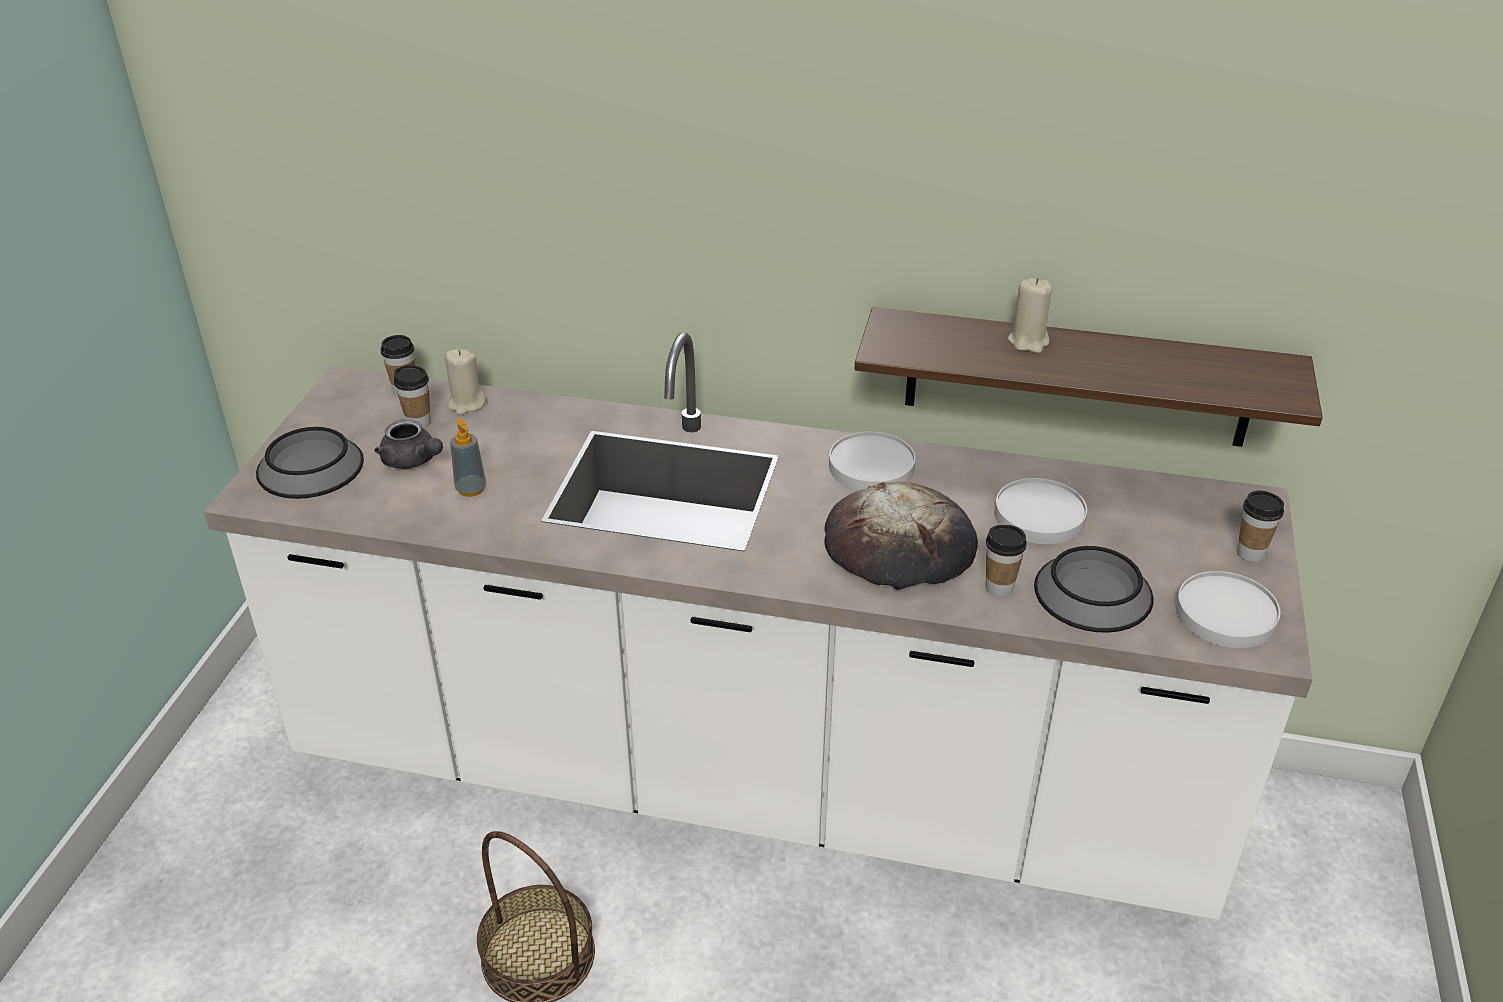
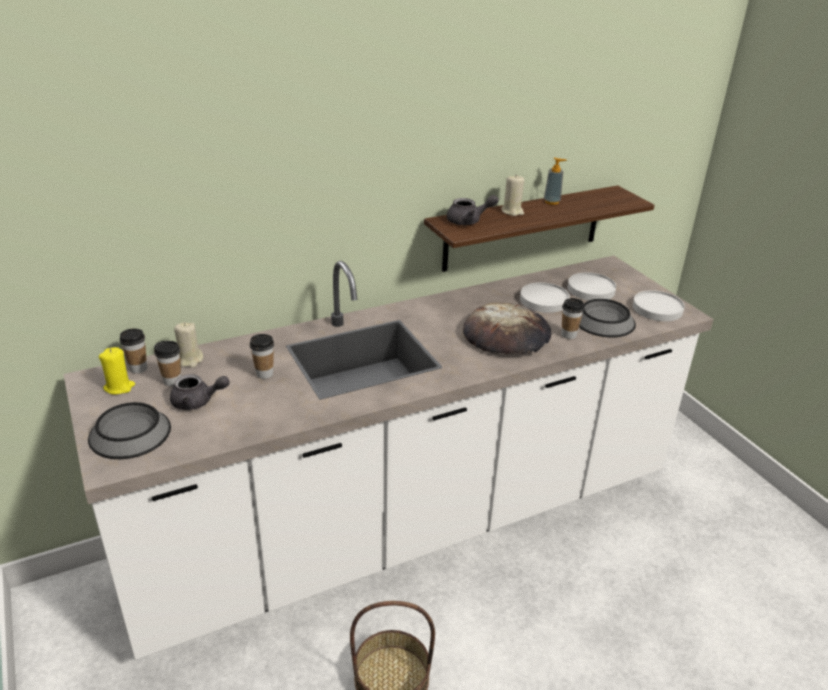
camera: 40 degrees left, 5 degrees down
(361, 406) = (119, 387): none -> yellow candle
(471, 489) = (255, 401): soap dispenser -> soap dispenser (551, 202)
(872, 466) = (448, 308): white plate -> white plate (591, 289)
(931, 334) = (468, 221): none -> grey teapot
(1250, 553) = (634, 283): cup -> cup (264, 374)

